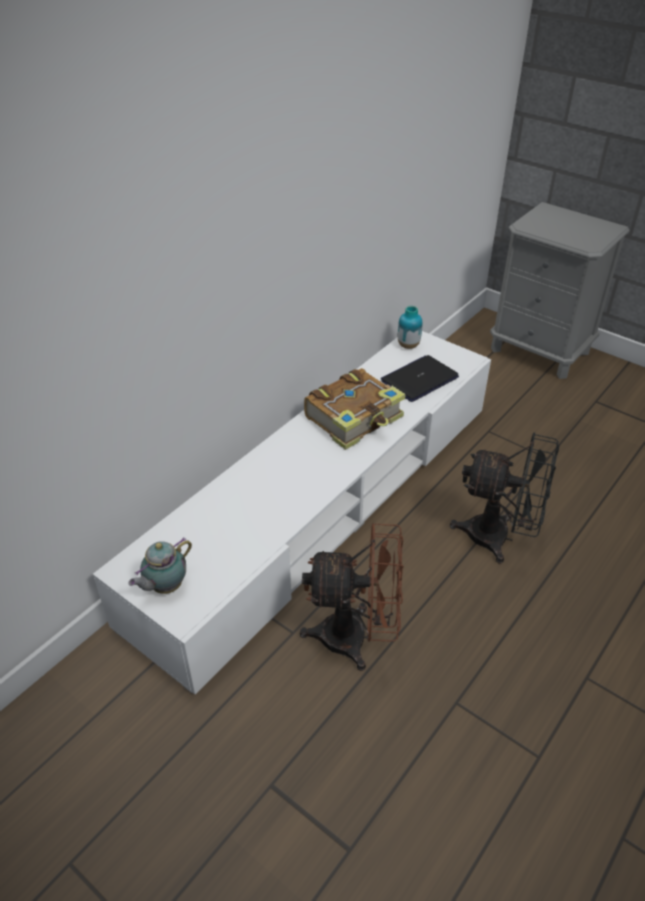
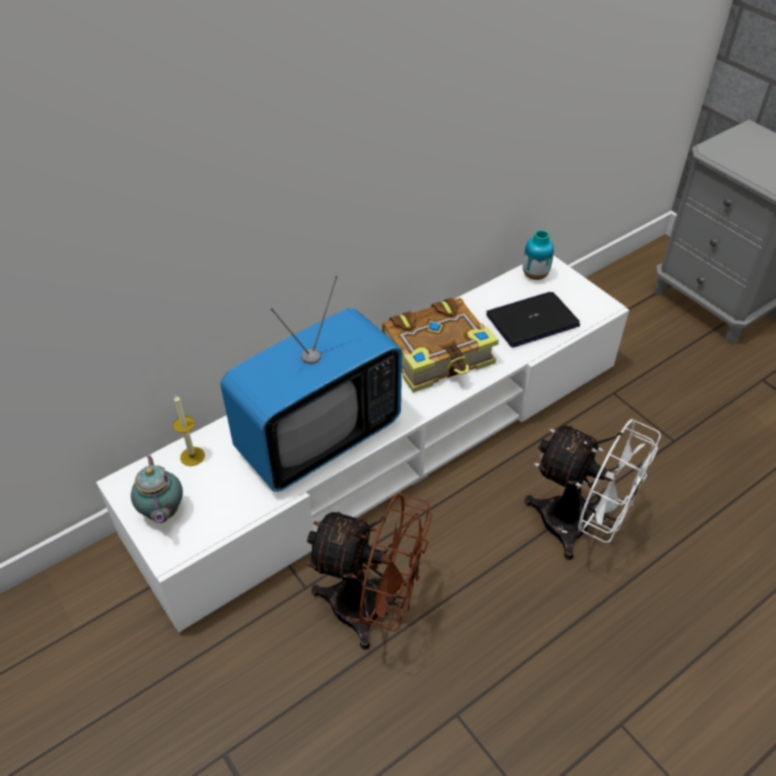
camera: 15 degrees right, 5 degrees up
(165, 587) = (162, 513): teapot -> teapot turned 75 degrees counterclockwise
(174, 535) = (192, 456): none -> candle
(279, 500) = (318, 438): none -> television
(499, 537) = (578, 528): black fan -> white fan

